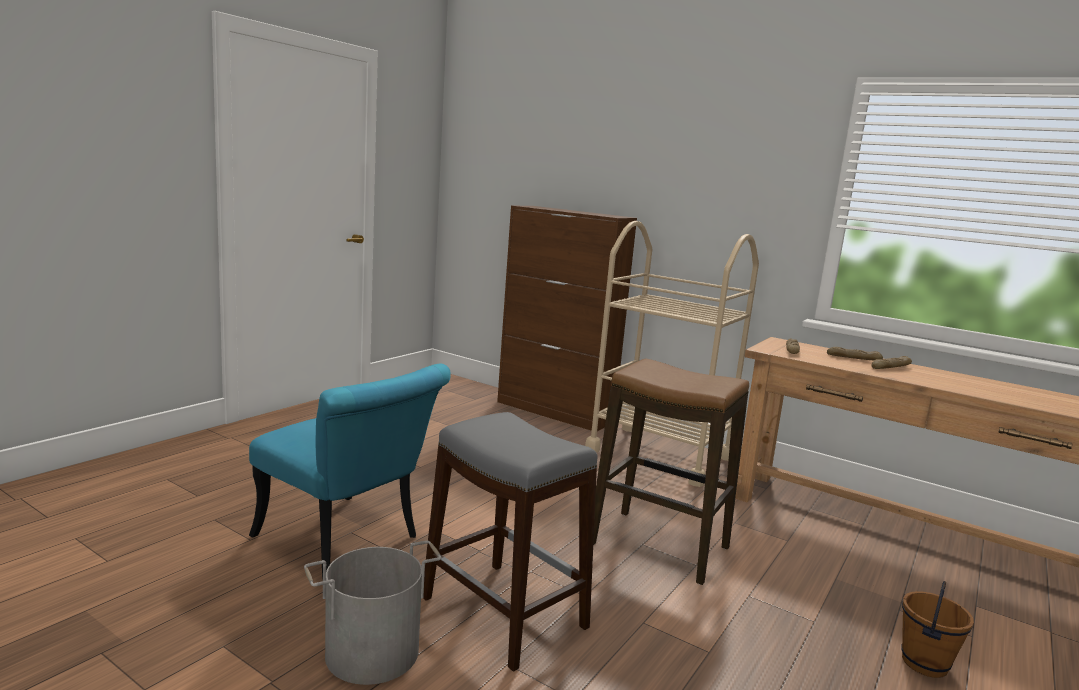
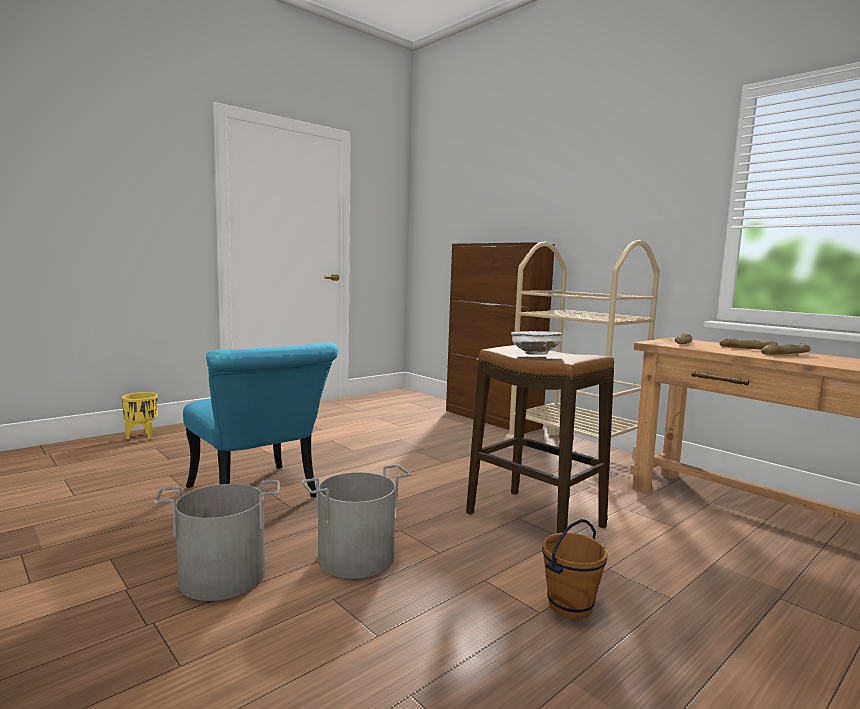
camera: 15 degrees right, 5 degrees down
(136, 462) = (142, 436): none -> yellow planter
(504, 611) = (356, 558): grey stool -> grey bucket
(674, 379) = (535, 354): none -> white bowl
(925, 664) = (793, 653): brown bucket -> brown bucket (570, 606)

